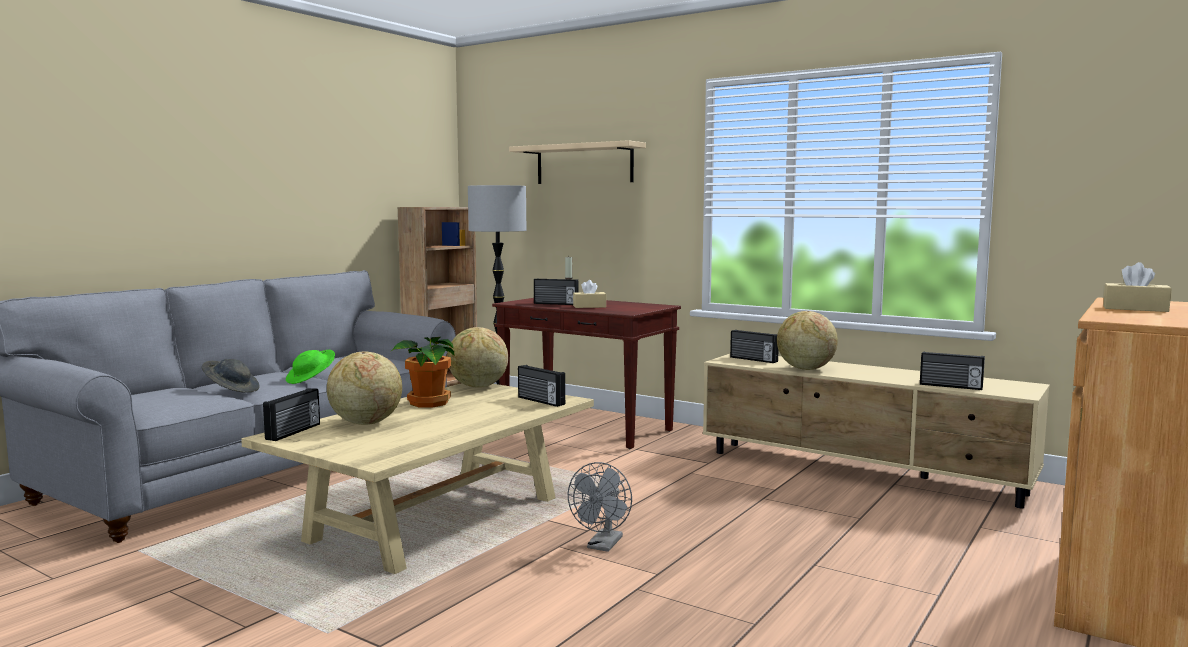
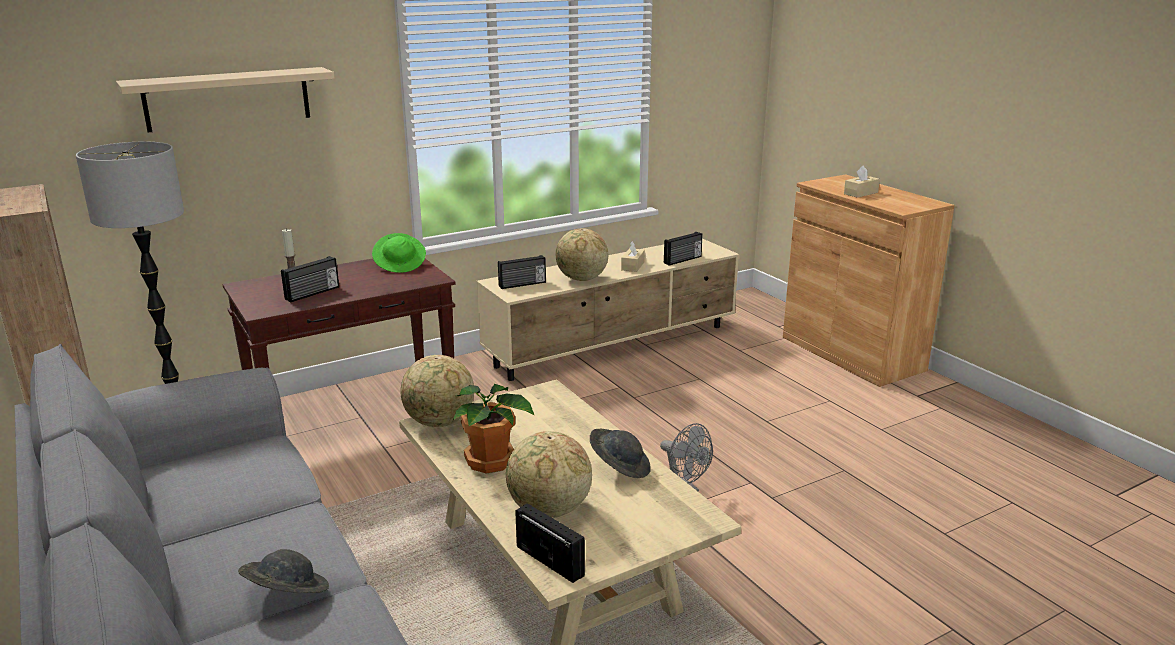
camera: 65 degrees left, 15 degrees up
(311, 379) = (286, 523): green hat -> green hat (400, 265)
(450, 430) = (620, 467): none -> grey hat
(540, 401) = (541, 403): radio -> none
(589, 306) = (362, 284): beige tissue box -> beige tissue box (632, 266)

